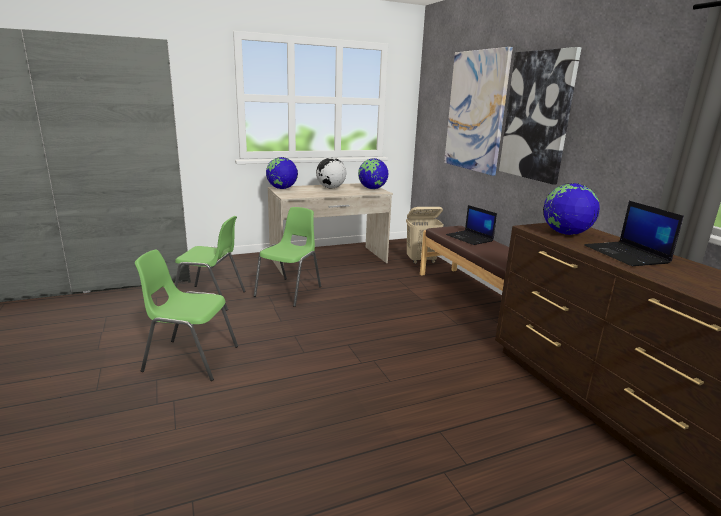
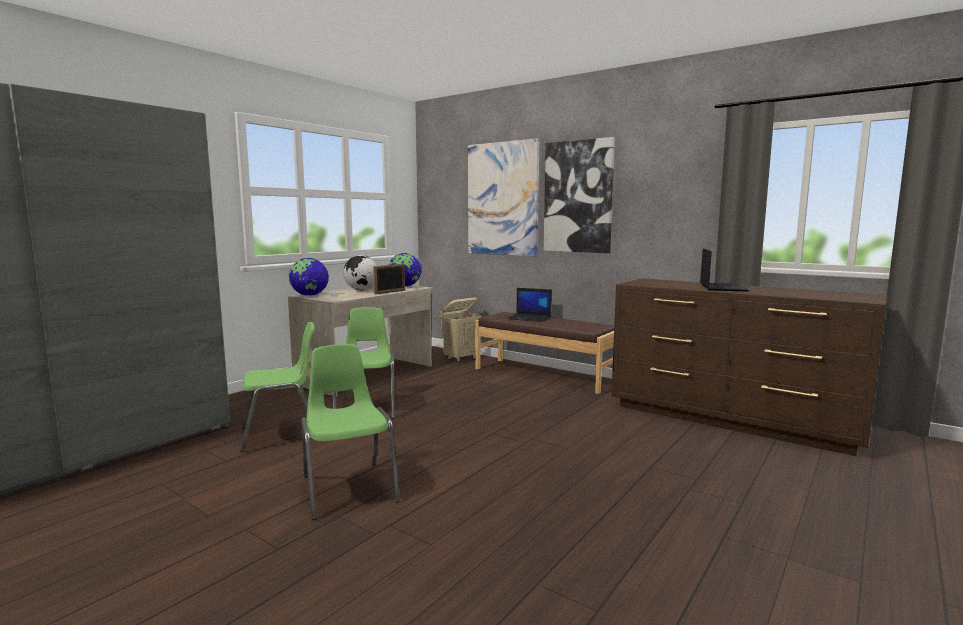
camera: 30 degrees left, 10 degrees down
(190, 358) = (348, 488): green chair -> green chair turned 90 degrees clockwise
(346, 194) = (390, 292): none -> picture frame
(565, 233) = (660, 283): globe -> none
(627, 255) = (721, 287): laptop -> laptop turned 120 degrees counterclockwise

